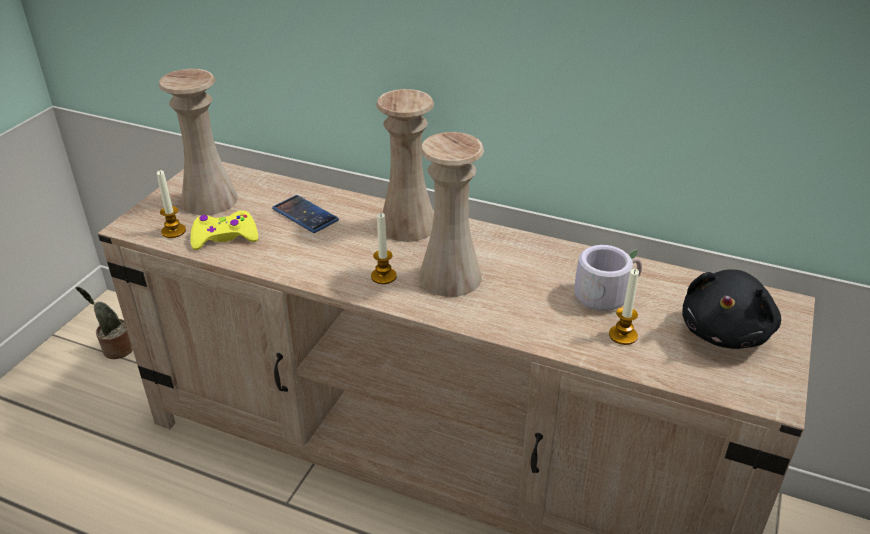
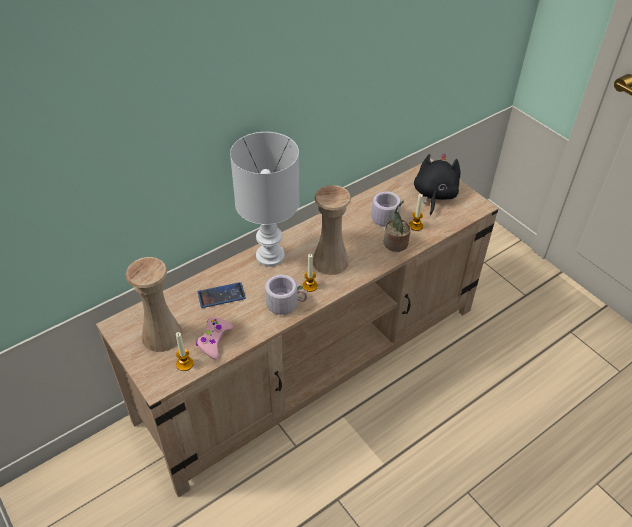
camera: 60 degrees left, 10 degrees up
(116, 349) = (78, 501): potted plant -> potted plant (395, 244)
(224, 237) = (214, 340): yellow game controller -> pink game controller
(333, 268) = (286, 303): none -> grey mug
(408, 225) = (270, 257): beige vase -> white table lamp
(725, 331) = (434, 195): black plush toy -> black plush toy turned 135 degrees counterclockwise

